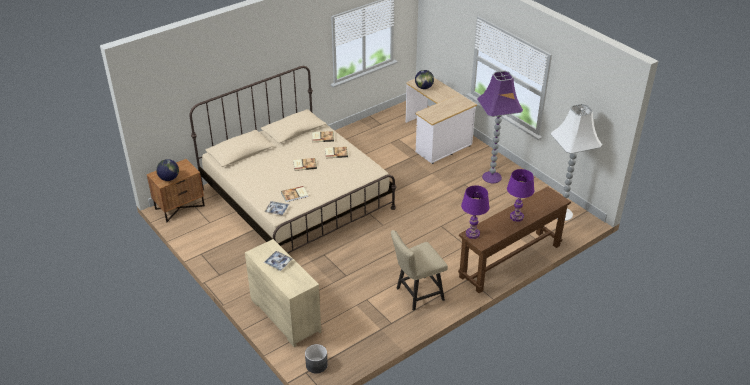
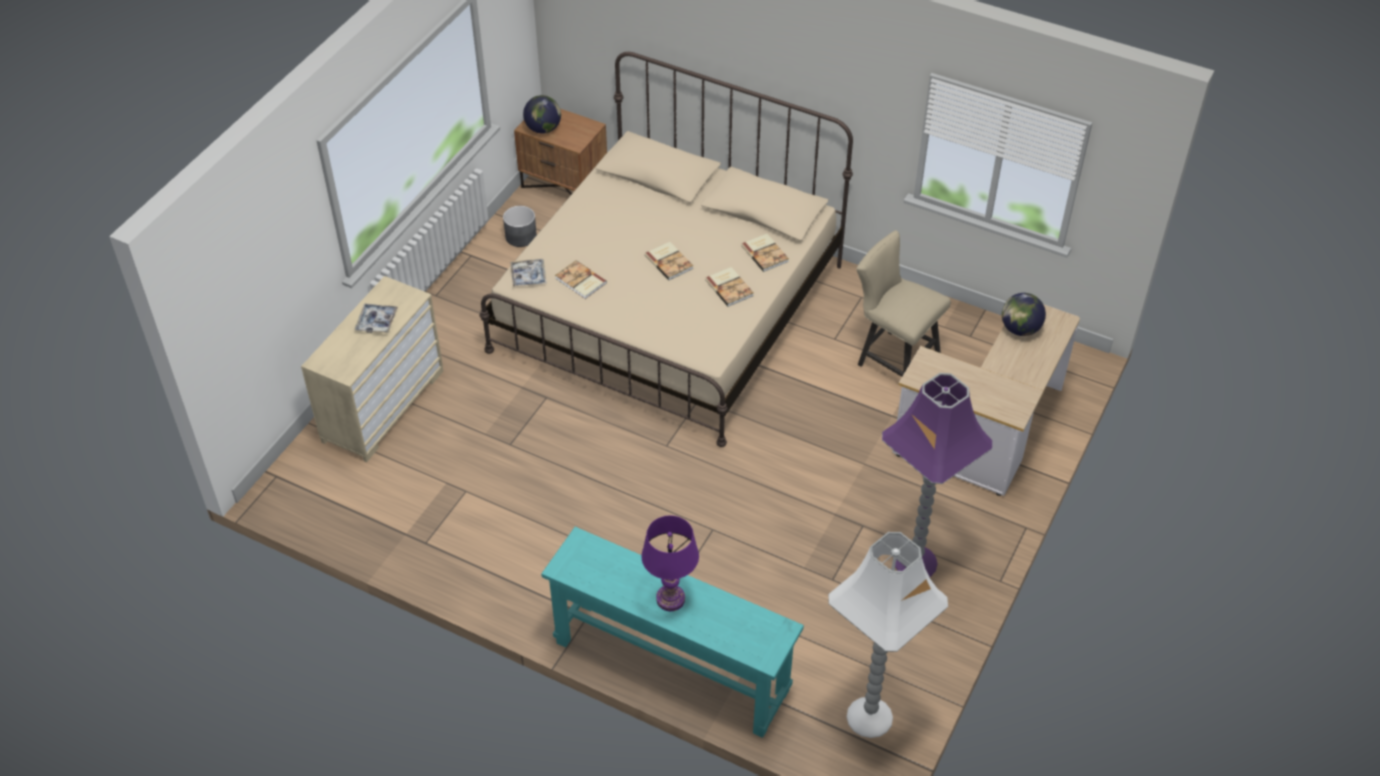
camera: 65 degrees right, 10 degrees up
(316, 365) = (296, 483): grey planter -> grey planter (521, 236)
(416, 295) = (509, 554): beige chair -> beige chair (893, 358)
(472, 234) = (583, 546): purple table lamp -> none
(510, 261) = (671, 666): brown console table -> turquoise console table

